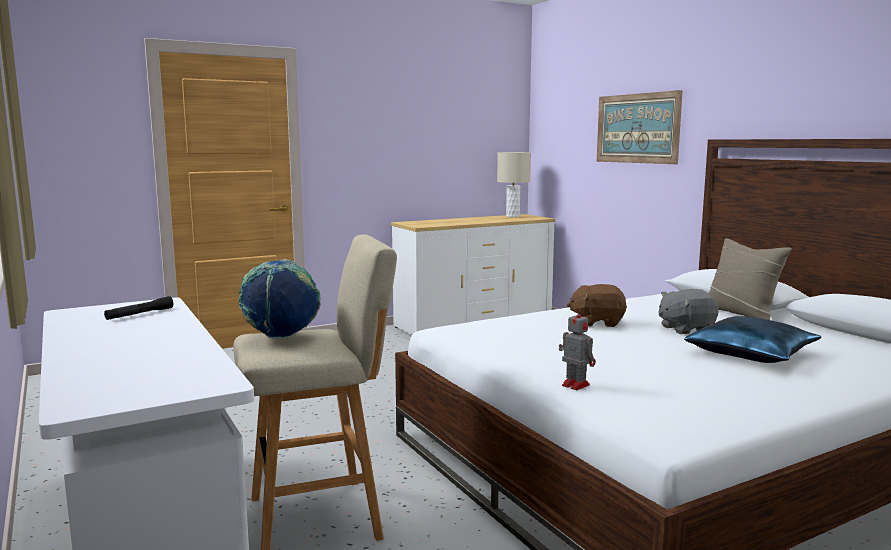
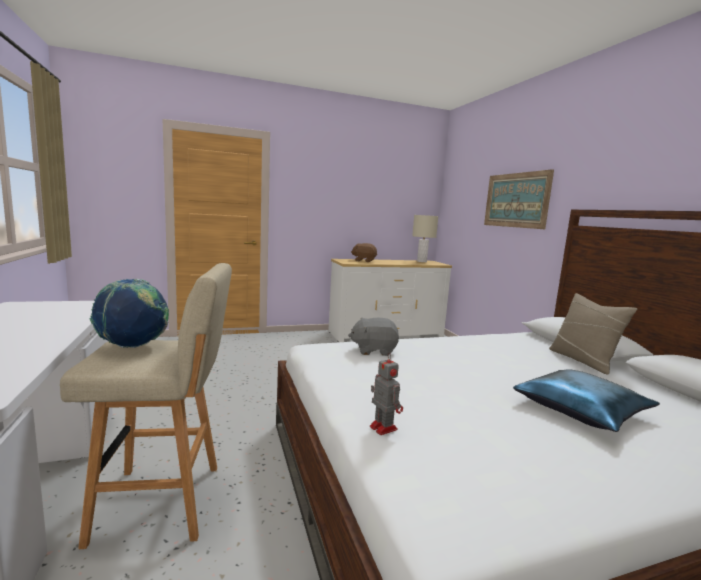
camera: 10 degrees right, 0 degrees up
(140, 314) = (59, 312): black flashlight -> none
(597, 322) = (446, 356): brown plush toy -> brown plush toy (364, 261)
(685, 329) = (524, 372): grey plush toy -> grey plush toy (373, 350)

